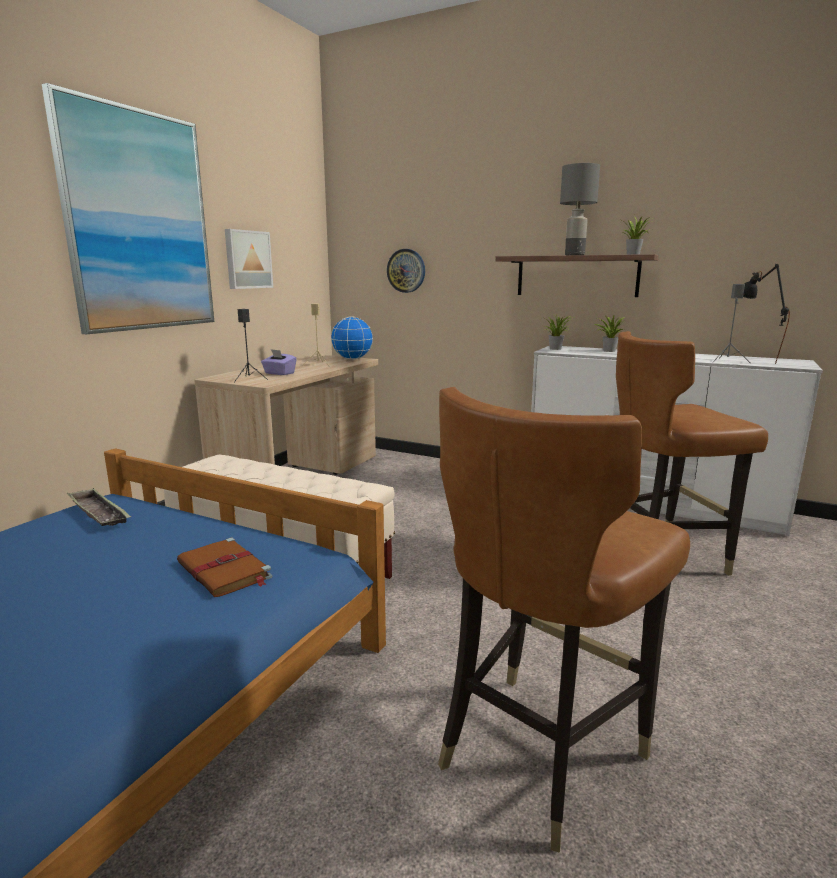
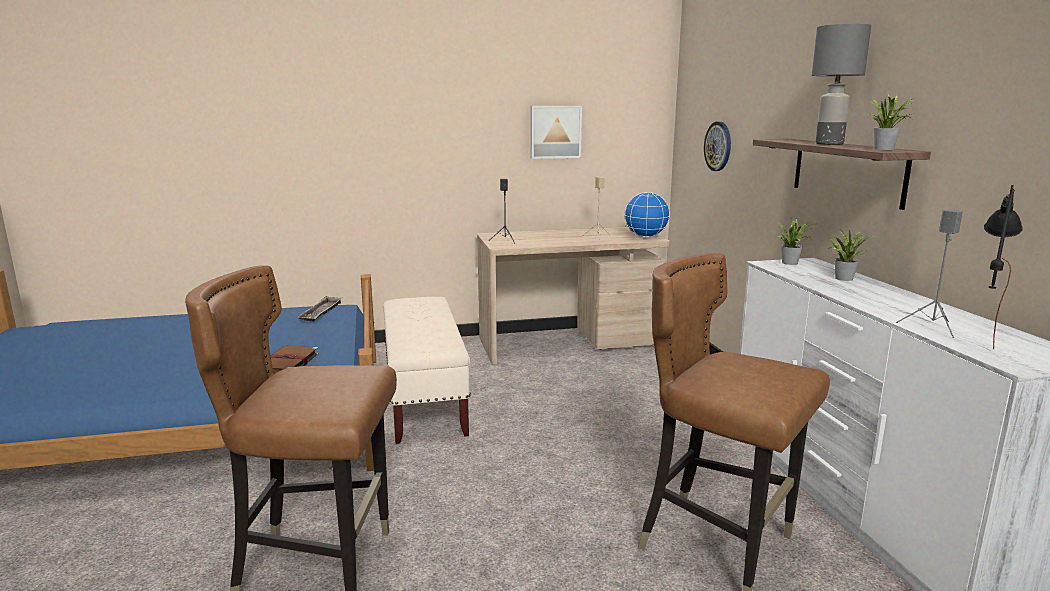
camera: 50 degrees right, 0 degrees up
(139, 222) = (443, 106): picture -> none
(279, 373) = (541, 239): purple tissue box -> none

